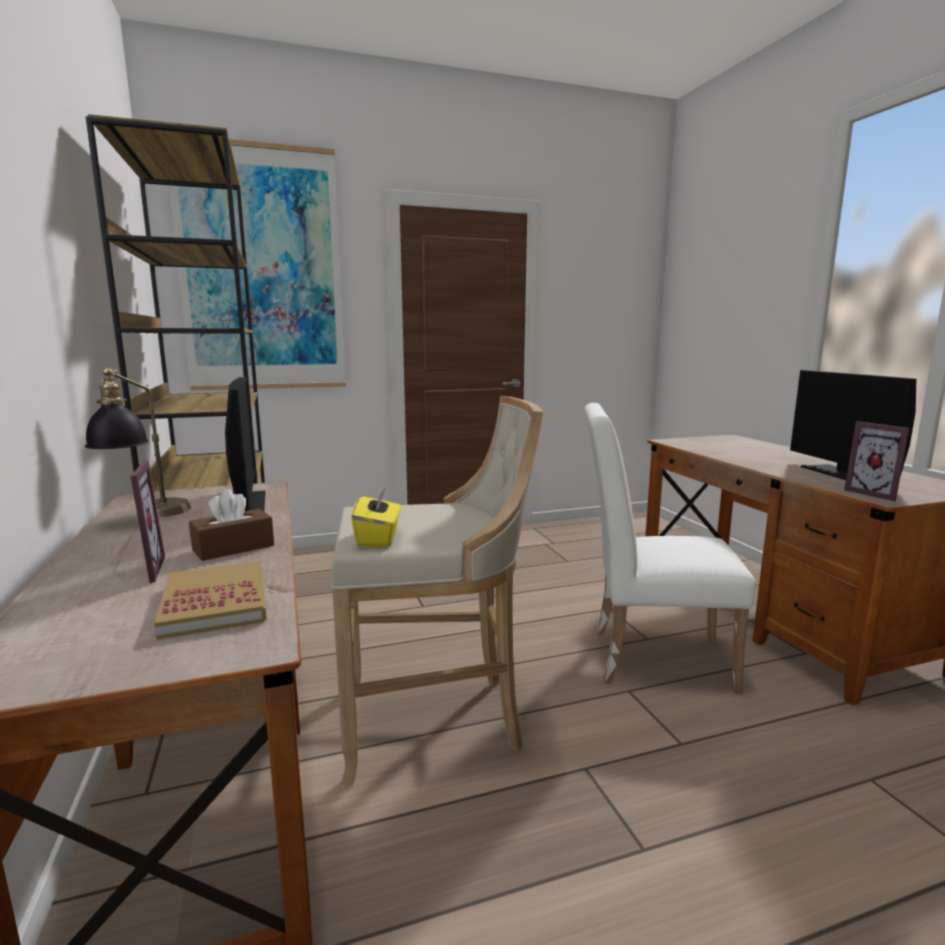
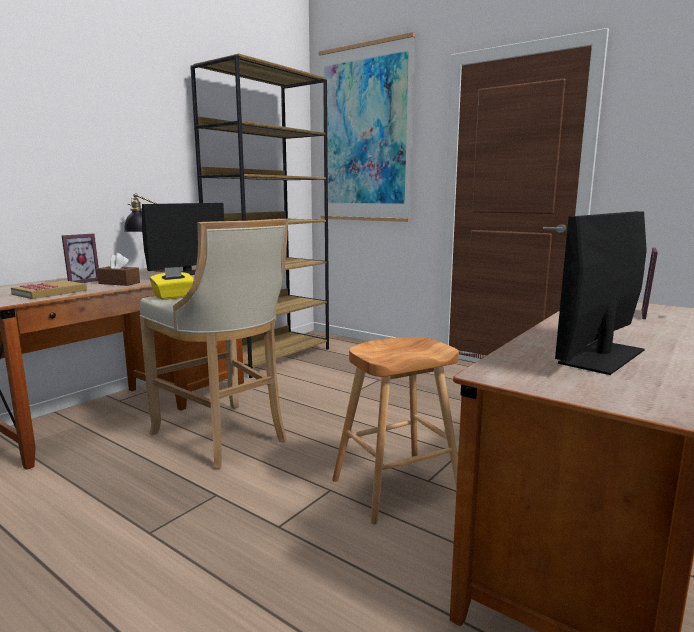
camera: 55 degrees right, 0 degrees up
(649, 657) = (396, 487): white chair -> brown stool
(876, 494) = (514, 370): picture frame -> picture frame (656, 316)

